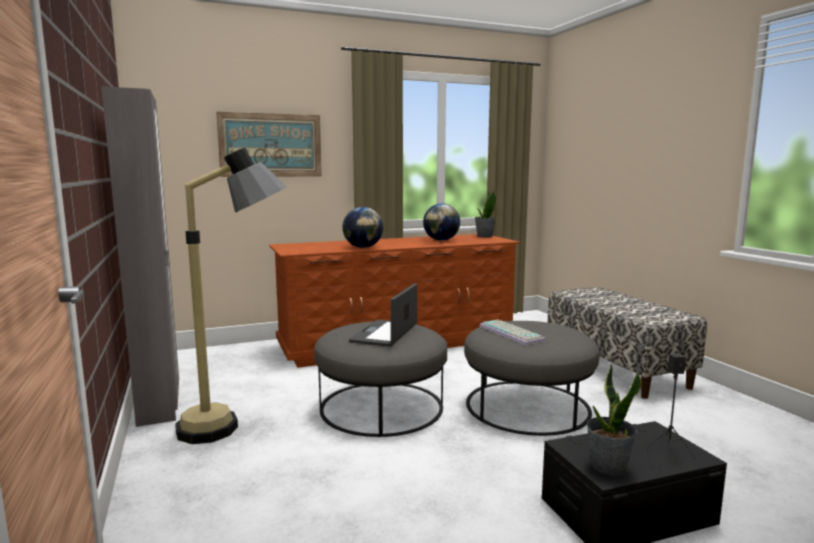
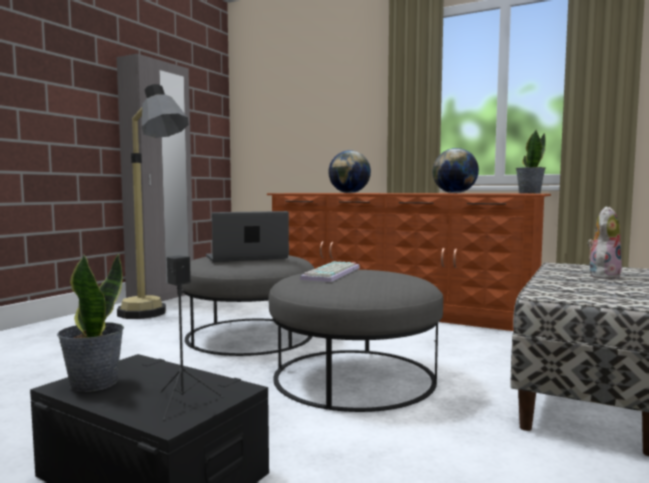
camera: 50 degrees right, 5 degrees down
(270, 145) = (323, 104): picture -> none
(610, 298) = (603, 276): none -> plush toy

